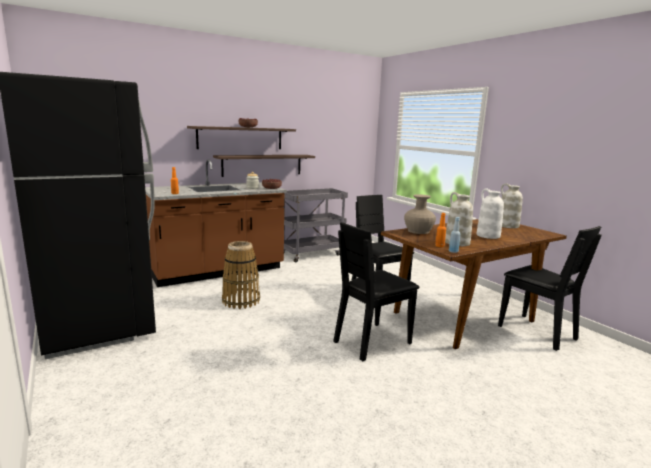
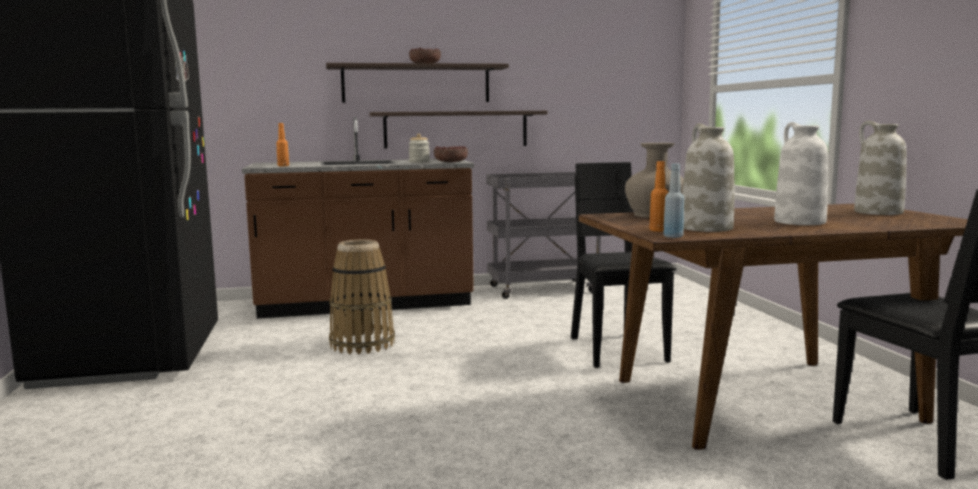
camera: 20 degrees right, 5 degrees down
(372, 341) = (534, 420): black chair -> none

